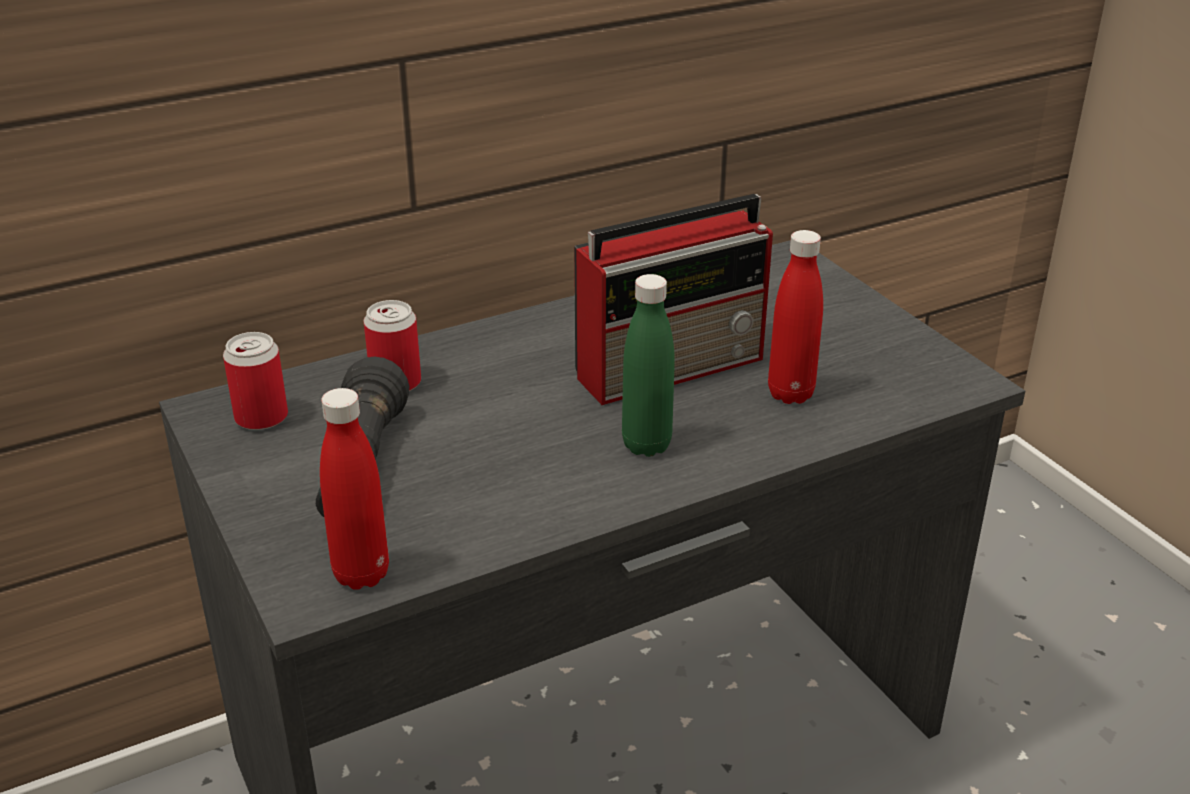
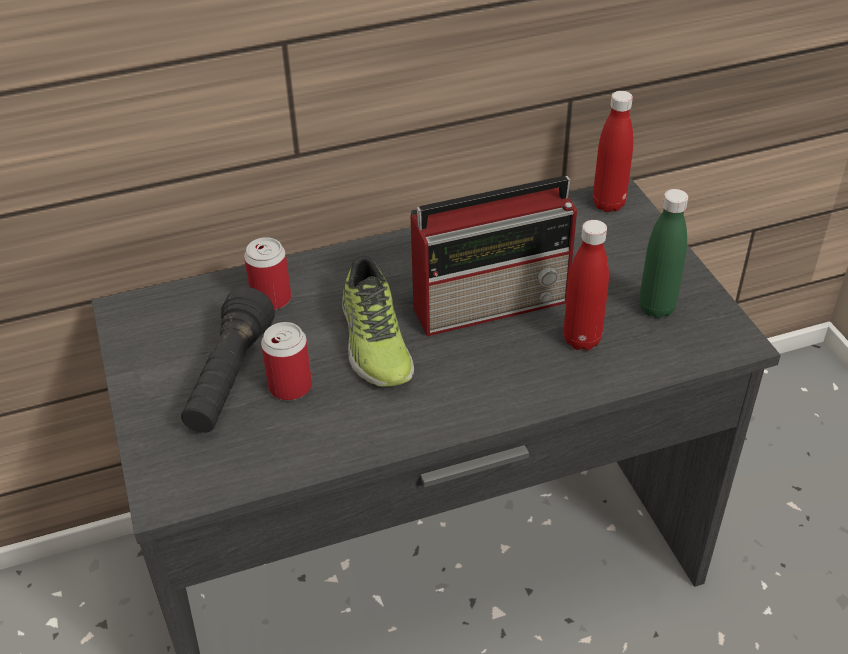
camera: 10 degrees right, 10 degrees up
(261, 417) = (163, 323): can -> can (290, 386)
(361, 574) = (209, 478): red bottle -> red bottle (608, 204)
(537, 415) = (374, 341): none -> shoe
(646, 445) = (452, 379): green bottle -> green bottle (656, 308)

